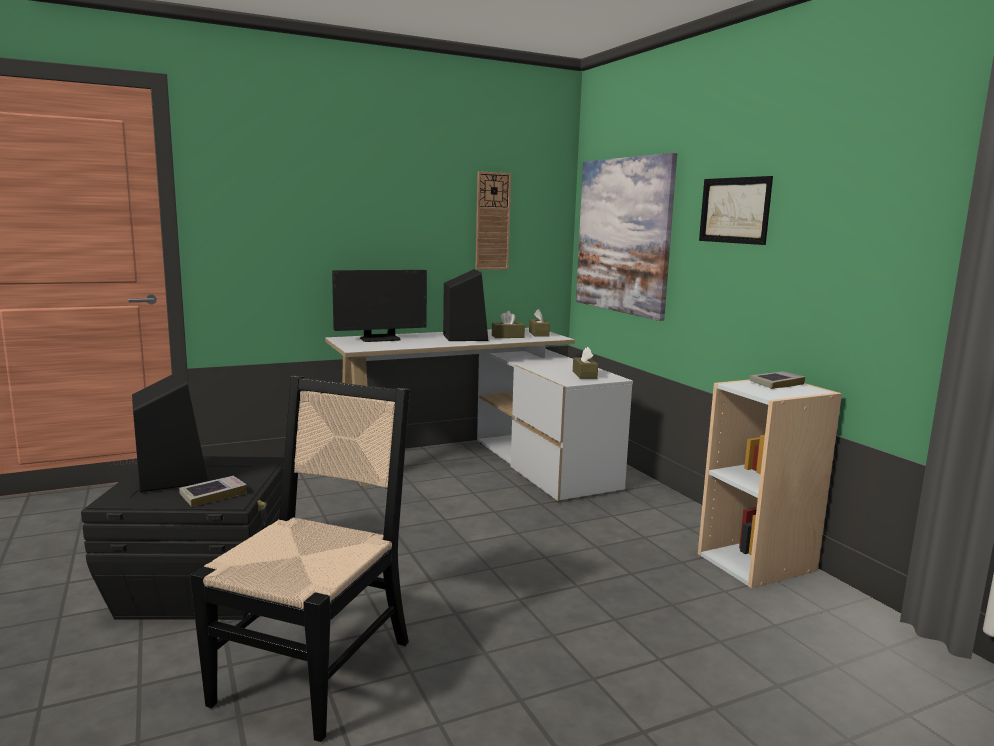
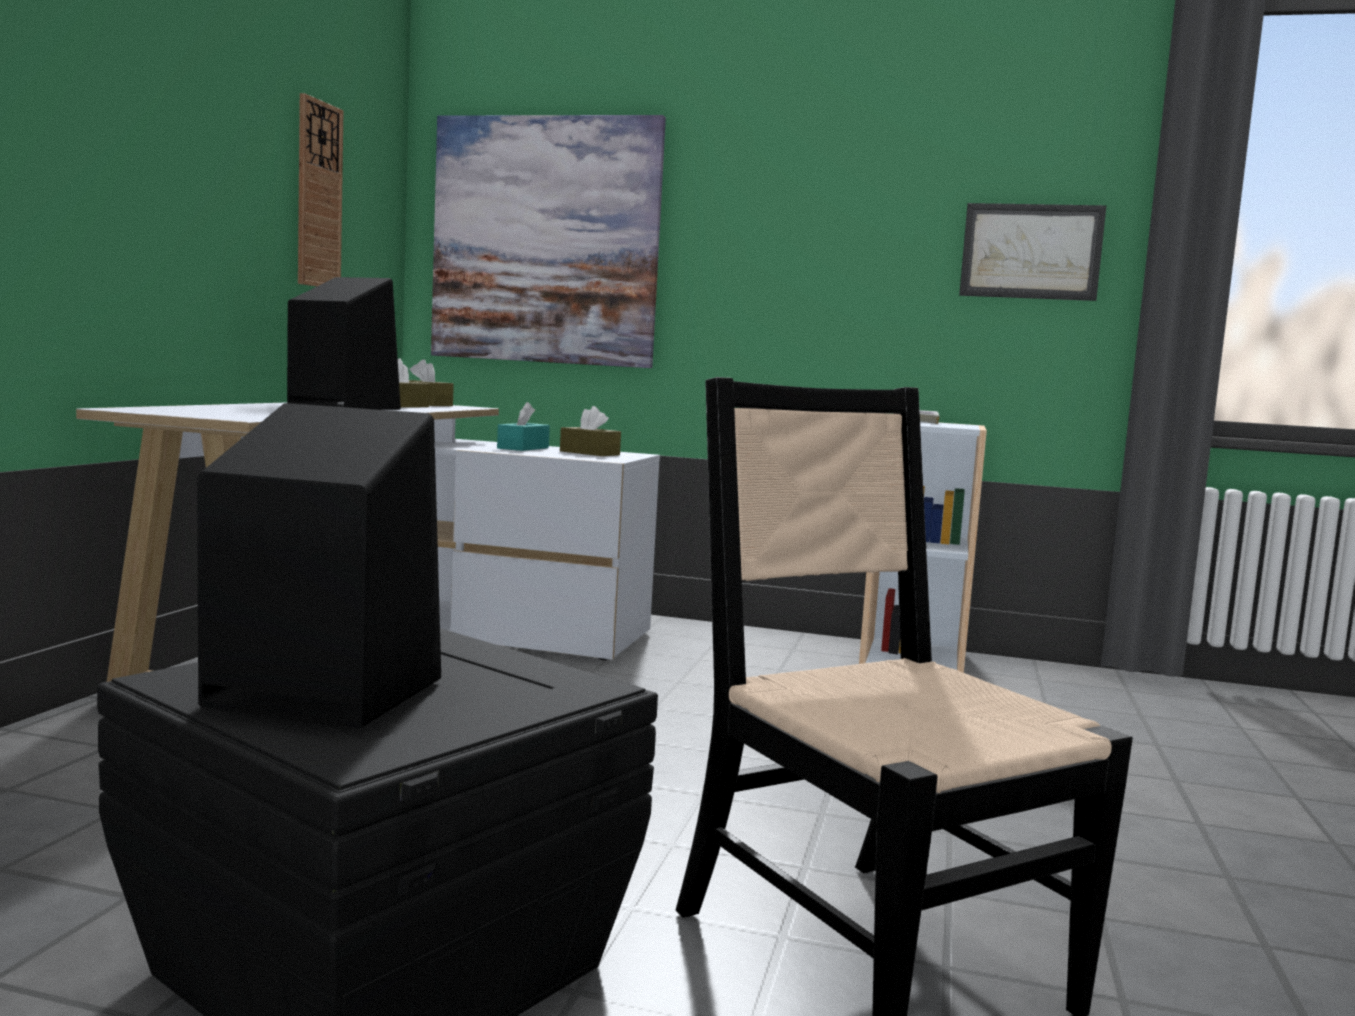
camera: 50 degrees left, 5 degrees down
(213, 495) = (522, 689): book -> none
(380, 339) = (211, 409): monitor -> none
(561, 366) = (523, 448): none -> turquoise tissue box
(734, 210) = (787, 203): picture -> picture (1031, 251)

